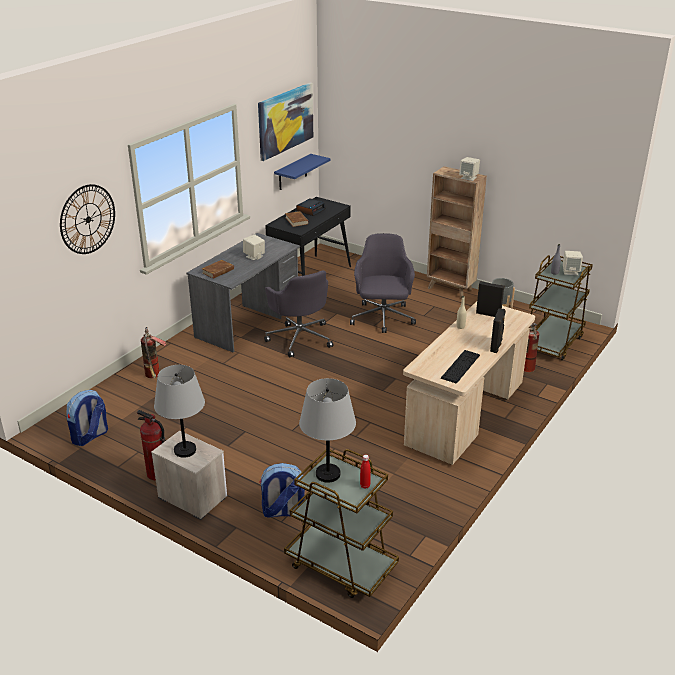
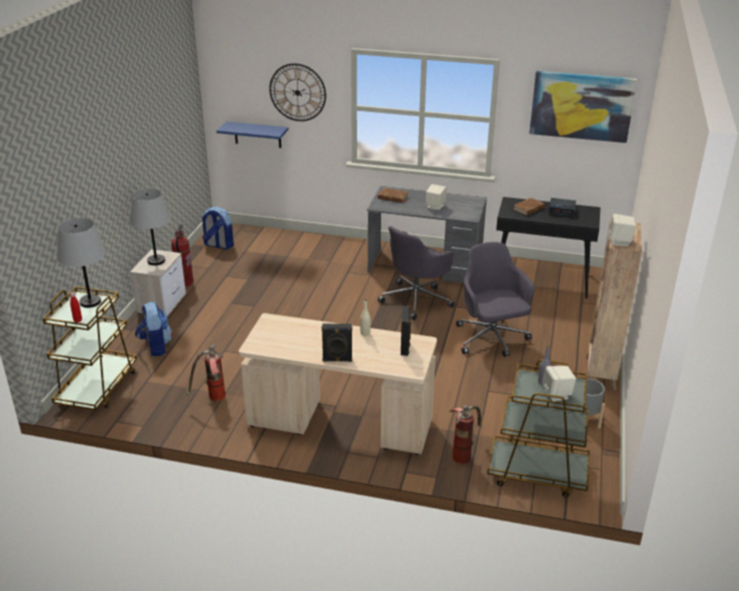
camera: 70 degrees right, 0 degrees up
(154, 377) = (309, 248): fire extinguisher -> fire extinguisher (212, 399)
(292, 172) = (584, 168): blue shelf -> blue shelf (257, 134)
(382, 319) = (491, 339): grey office chair -> grey office chair turned 90 degrees counterclockwise
(460, 366) = (284, 343): keyboard -> none

